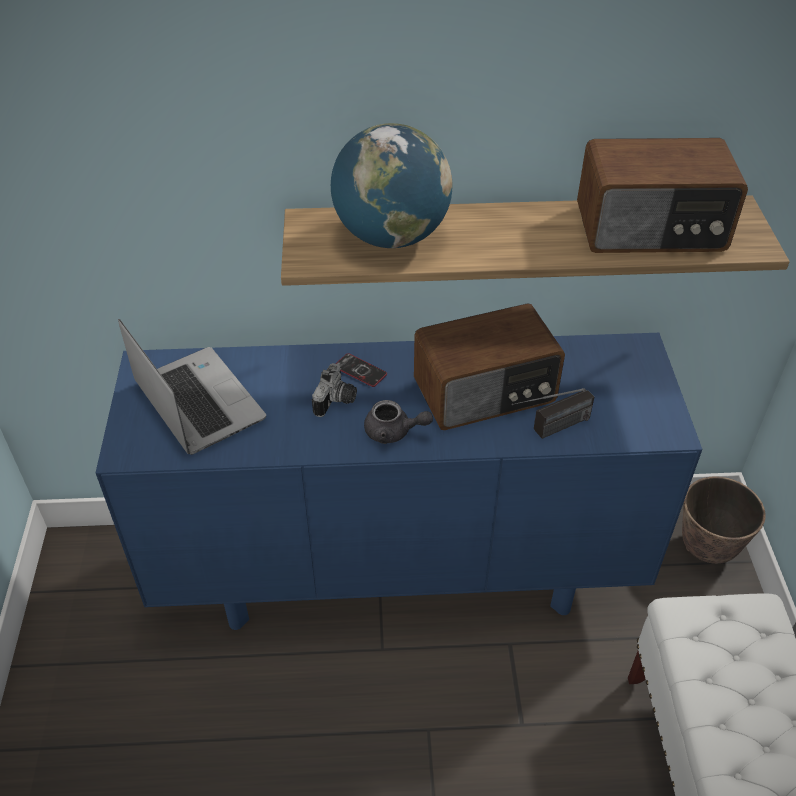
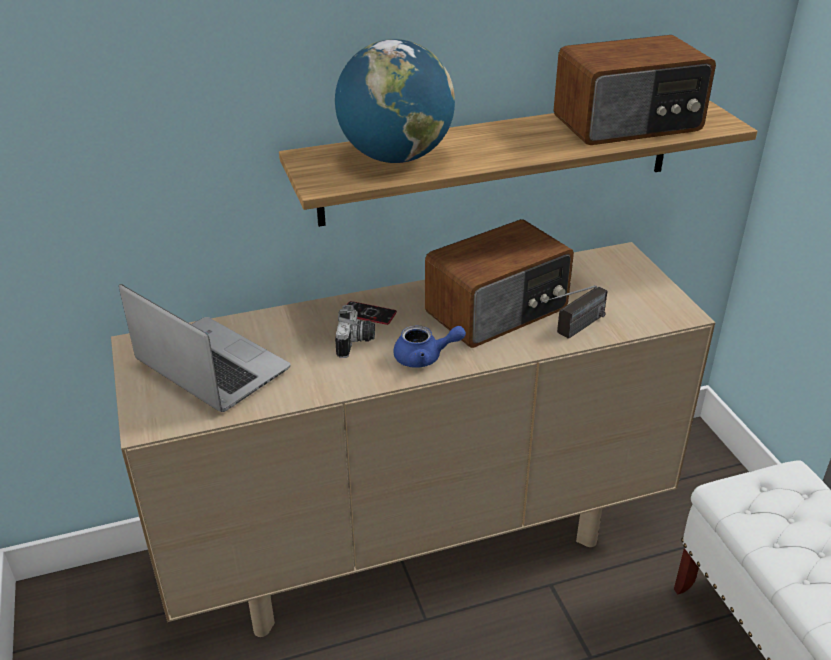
camera: 15 degrees left, 10 degrees down
(394, 432) = (425, 358): grey teapot -> blue teapot
(397, 574) = (416, 545): blue dresser -> beige dresser
(706, 548) = (698, 461): planter -> none

